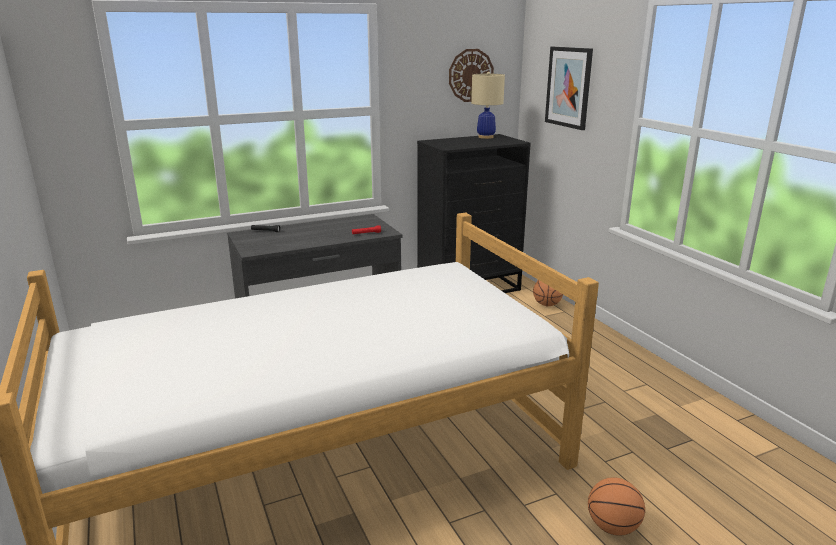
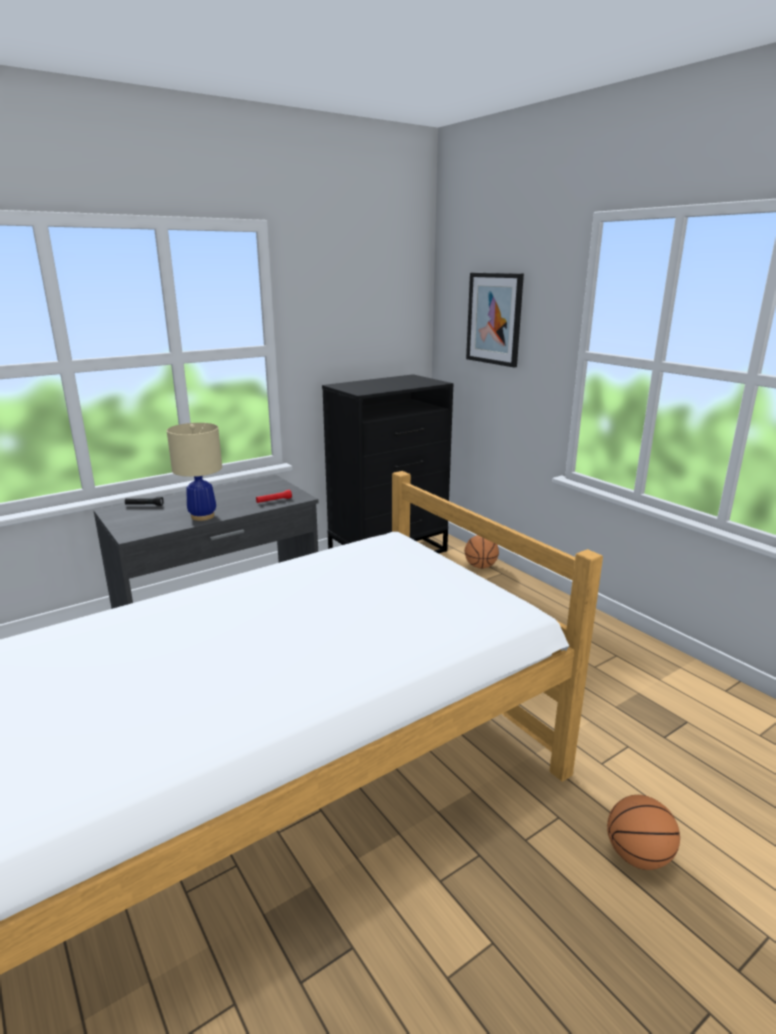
camera: 10 degrees left, 0 degrees up
(470, 75) = (378, 307): wall clock -> none
(485, 137) = (400, 378): beige table lamp -> beige table lamp (202, 516)

